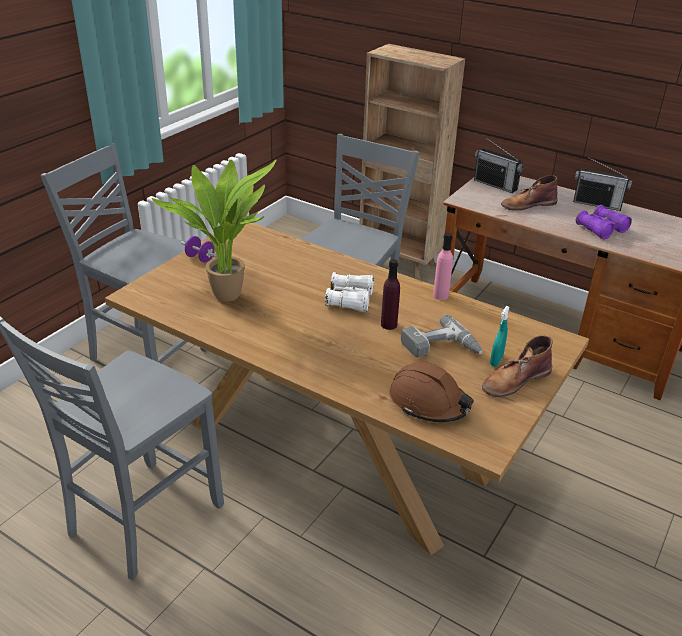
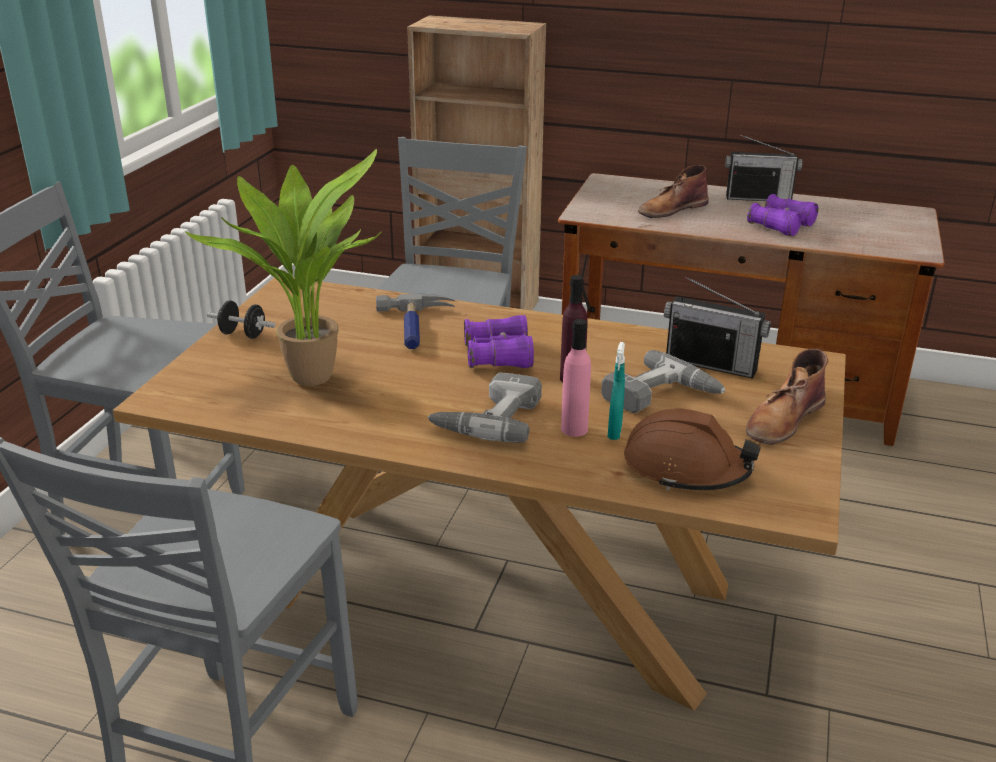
camera: 15 degrees left, 5 degrees down
(200, 258) = (243, 334): purple dumbbell -> black dumbbell
(308, 270) = (416, 328): none -> hammer
(321, 343) = (488, 418): none -> power drill
(350, 300) = (498, 356): white binoculars -> purple binoculars
(440, 295) = (622, 332): pink bottle -> pink bottle (574, 429)
(495, 185) = (616, 191): radio -> radio (711, 364)
(496, 361) = (744, 400): turquoise spray bottle -> turquoise spray bottle (614, 432)

